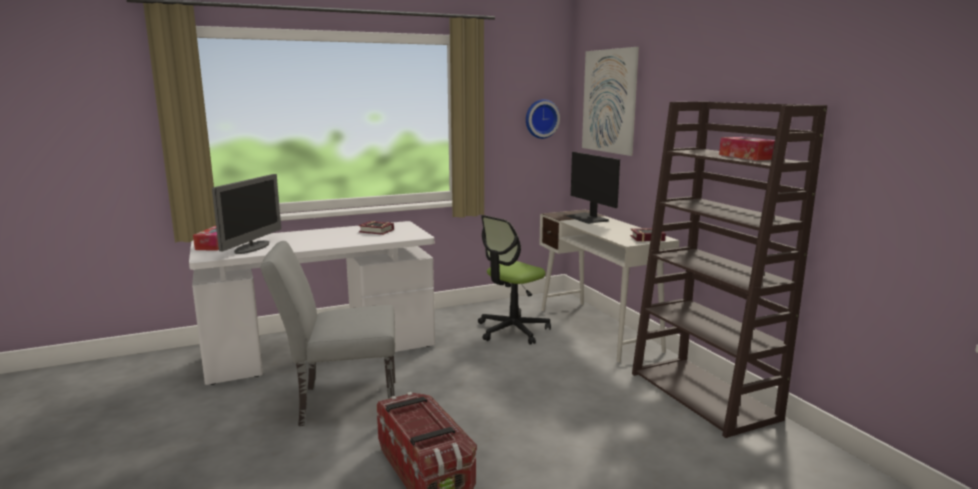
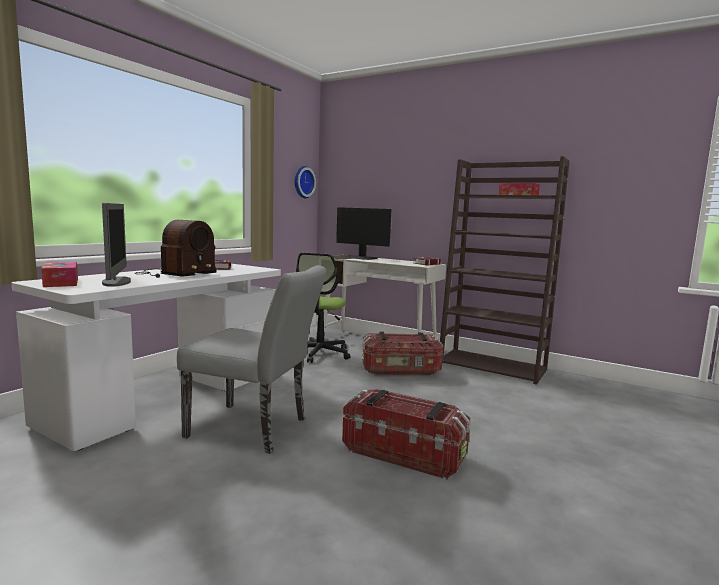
camera: 35 degrees left, 5 degrees down
(319, 239) = (175, 274): none -> radio
(340, 403) = (255, 429): grey chair -> grey chair turned 120 degrees counterclockwise
(570, 373) = (401, 371): none -> storage box
(609, 101) = (365, 168): picture -> none

